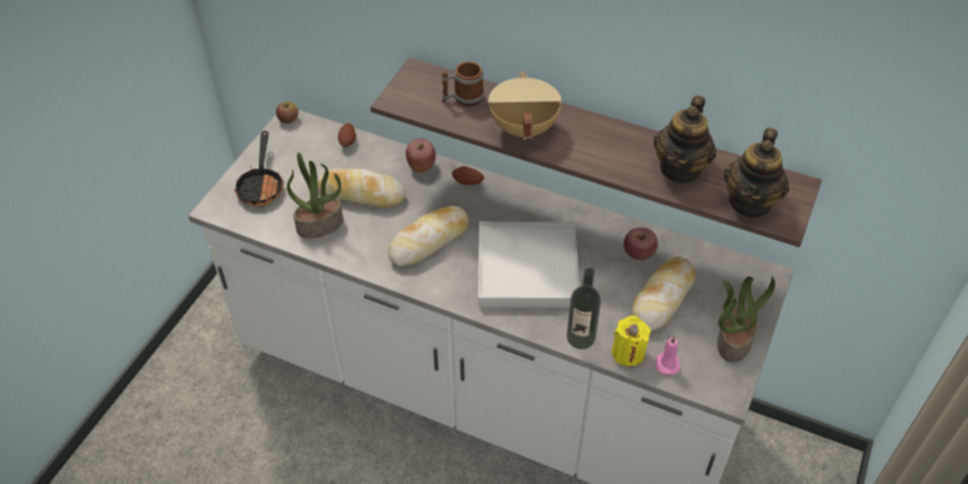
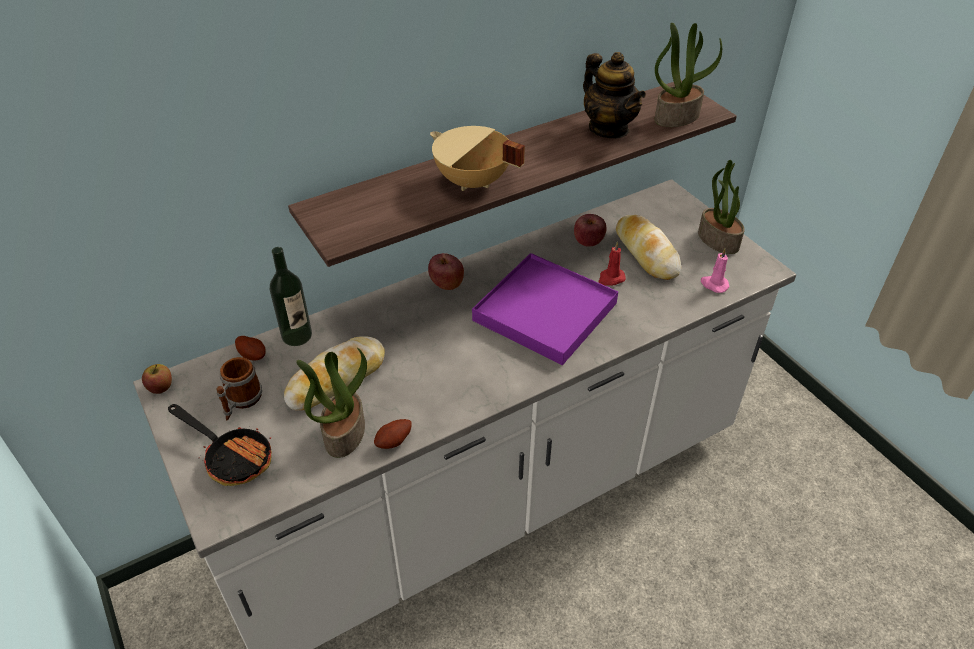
camera: 55 degrees left, 5 degrees down
(421, 166) = (348, 318): apple -> apple (446, 284)
(429, 241) = (450, 360): bread -> none
(463, 98) = (391, 198): mug -> mug (241, 402)
(467, 183) = (405, 299): potato -> potato (394, 442)
(527, 268) = (545, 312): white tray -> purple tray
(580, 337) = (650, 318): bottle -> bottle (297, 335)
(606, 290) = (611, 278): none -> red candle
(628, 353) = (687, 300): yellow candle -> none
(750, 202) = (676, 116): teapot -> potted plant

